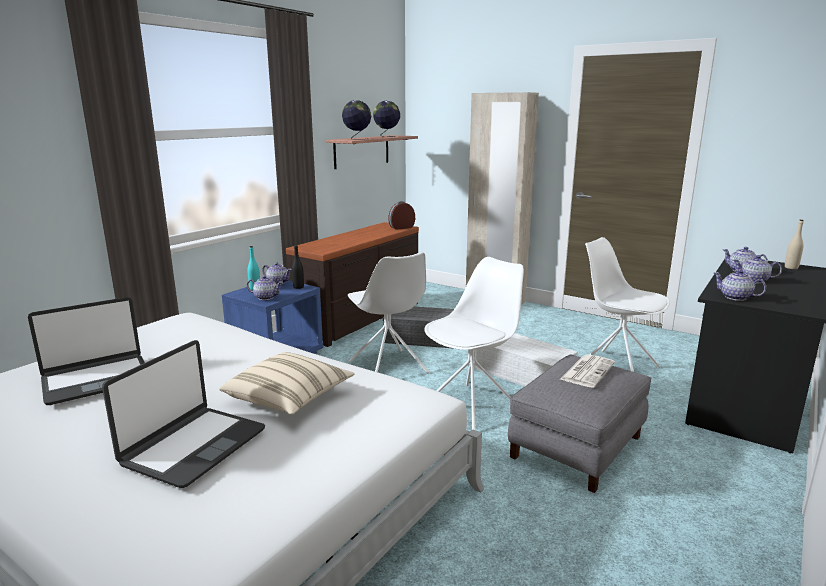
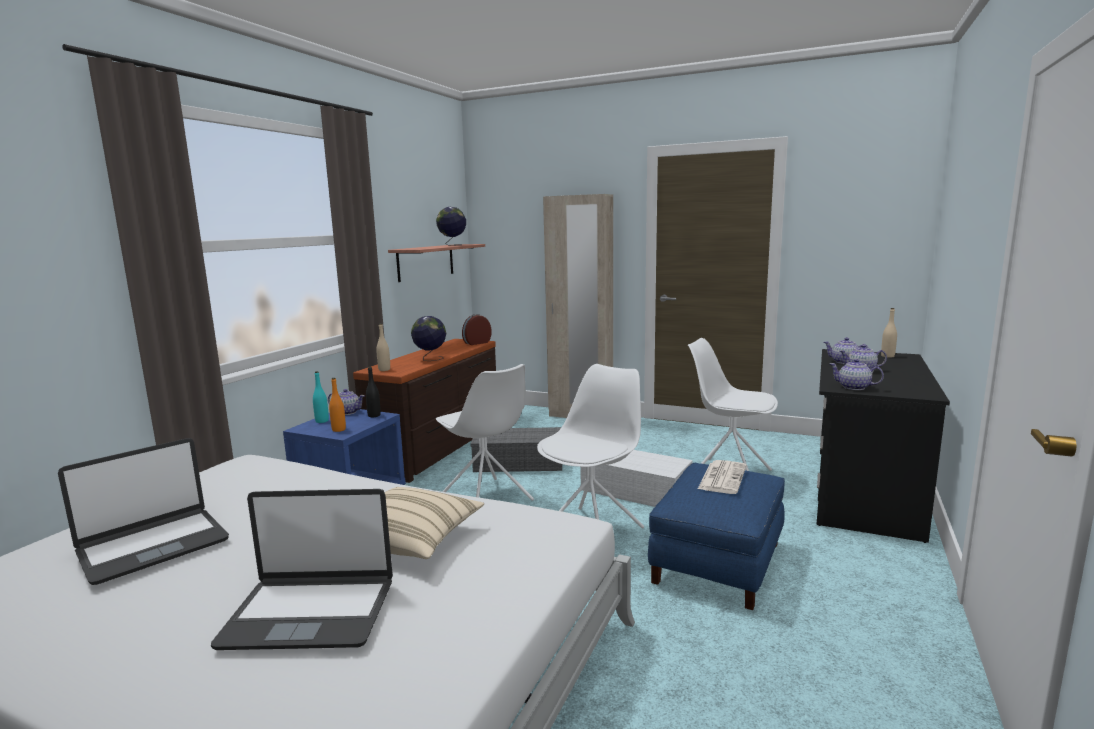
camera: 10 degrees left, 5 degrees down
(193, 446) = (310, 613): laptop -> laptop turned 75 degrees clockwise
(265, 297) = (339, 429): teapot -> orange bottle
(312, 247) = (384, 370): none -> beige bottle
(357, 139) = (423, 248): globe -> globe (430, 359)
(577, 447) = (718, 563): grey ottoman -> blue ottoman

